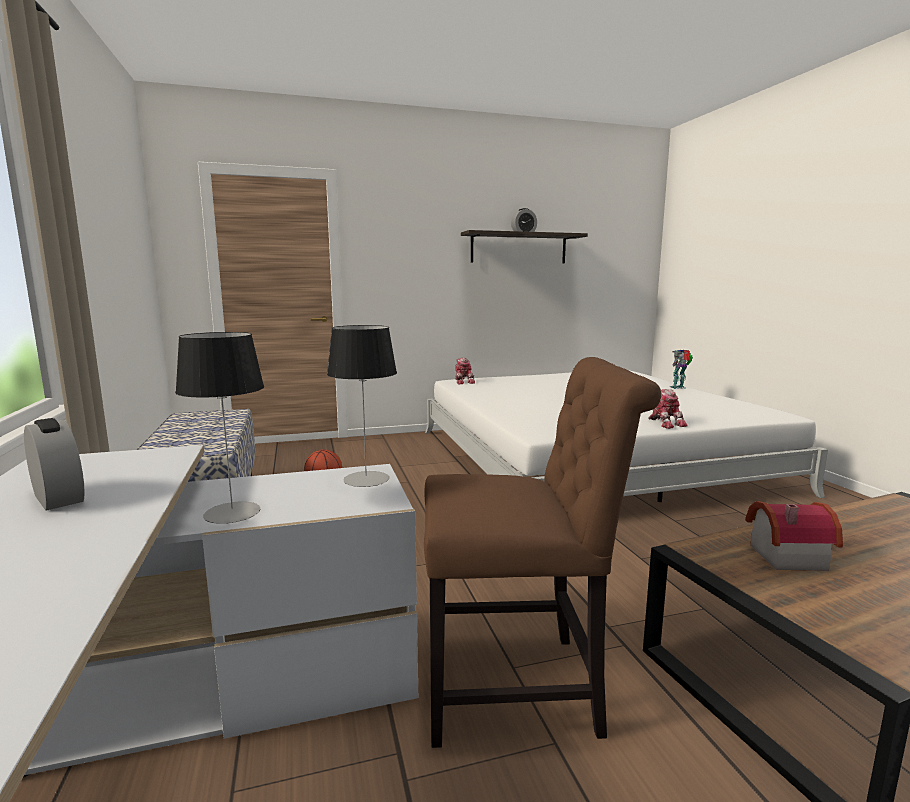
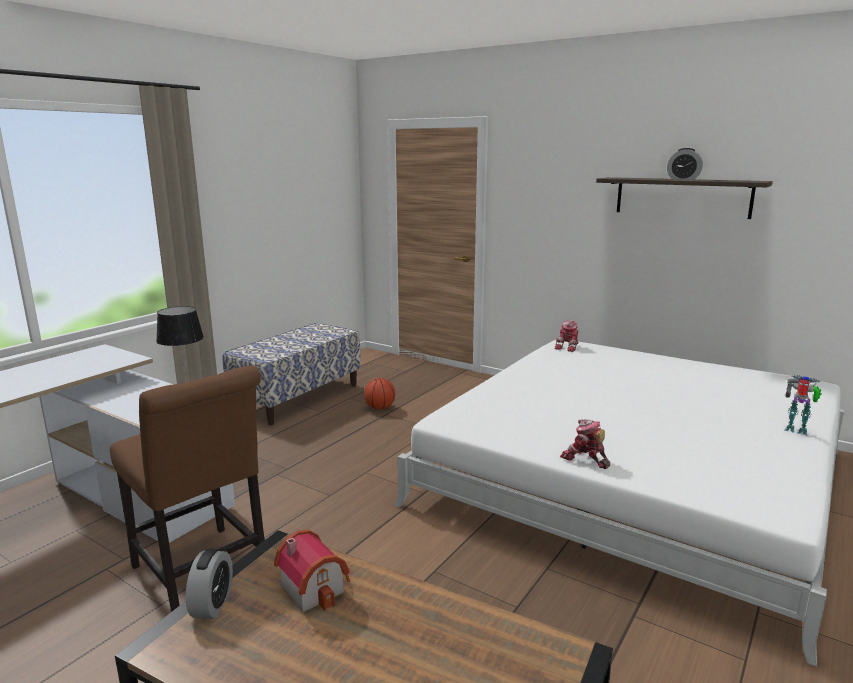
camera: 50 degrees right, 5 degrees up
(59, 498) = (56, 369): alarm clock -> alarm clock (212, 604)
(232, 512) = (113, 399): table lamp -> none
(665, 423) = (585, 459): toy robot -> toy robot turned 105 degrees clockwise

